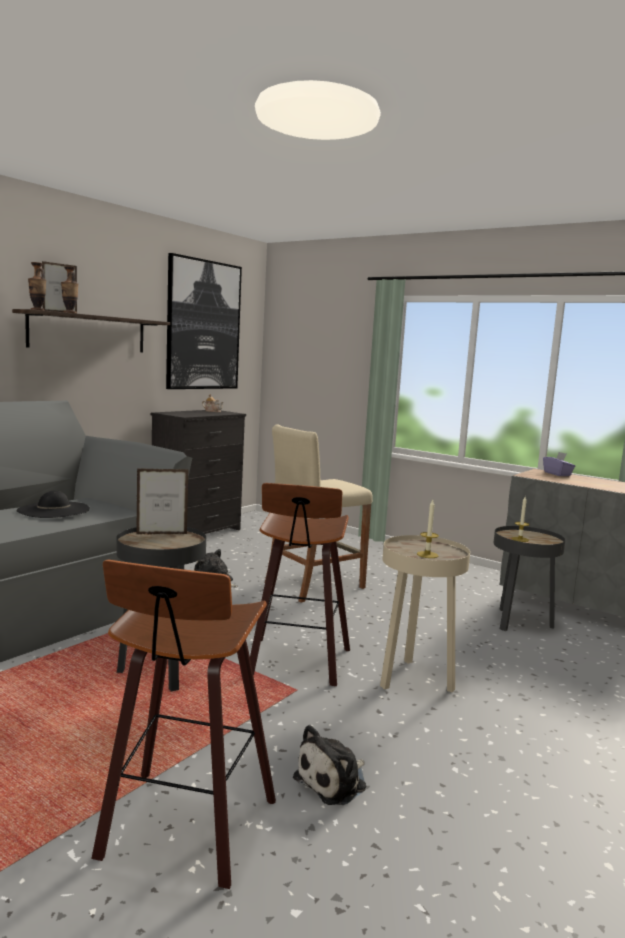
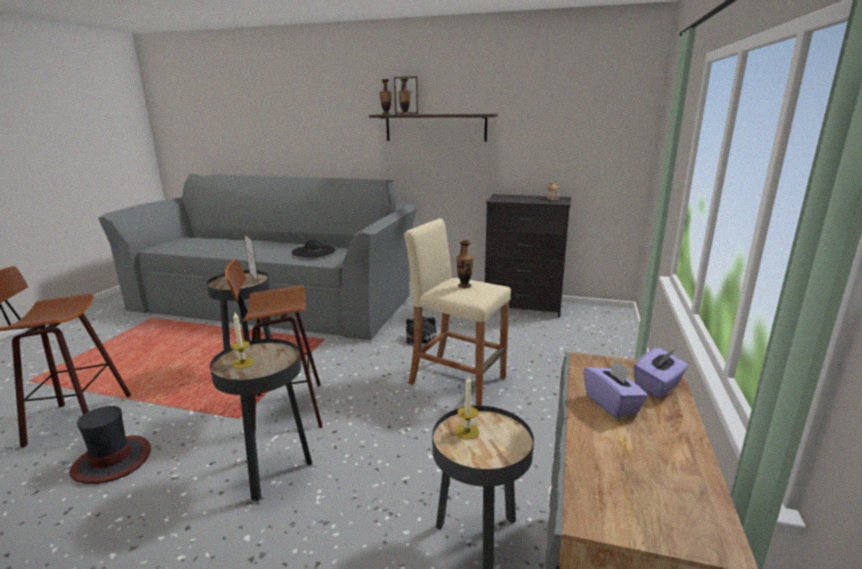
camera: 70 degrees right, 10 degrees up
(203, 325) = (562, 112): picture -> none
(326, 483) = (464, 286): none -> vase
(334, 782) = (112, 461): plush toy -> hat
(414, 680) = (272, 473): beige side table -> black side table
(575, 481) = (612, 404): none -> purple tissue box

